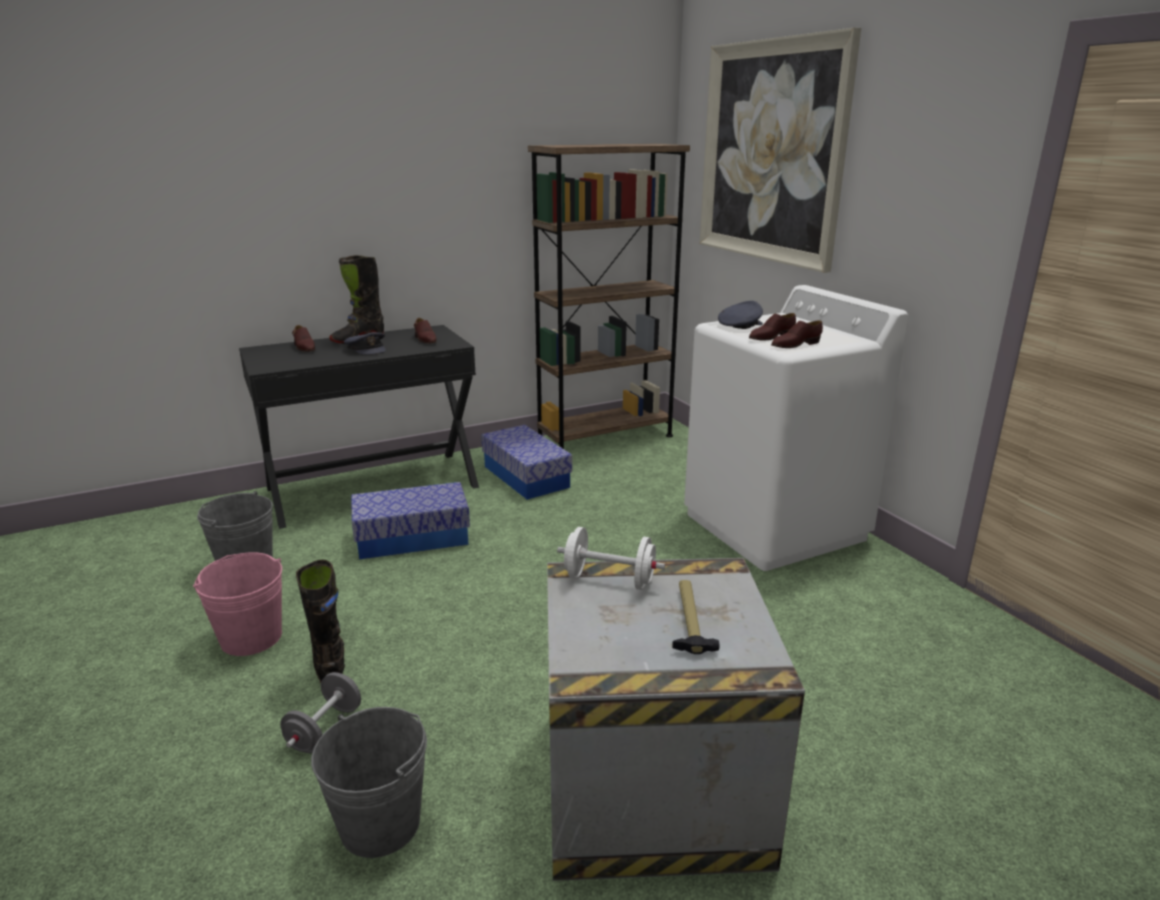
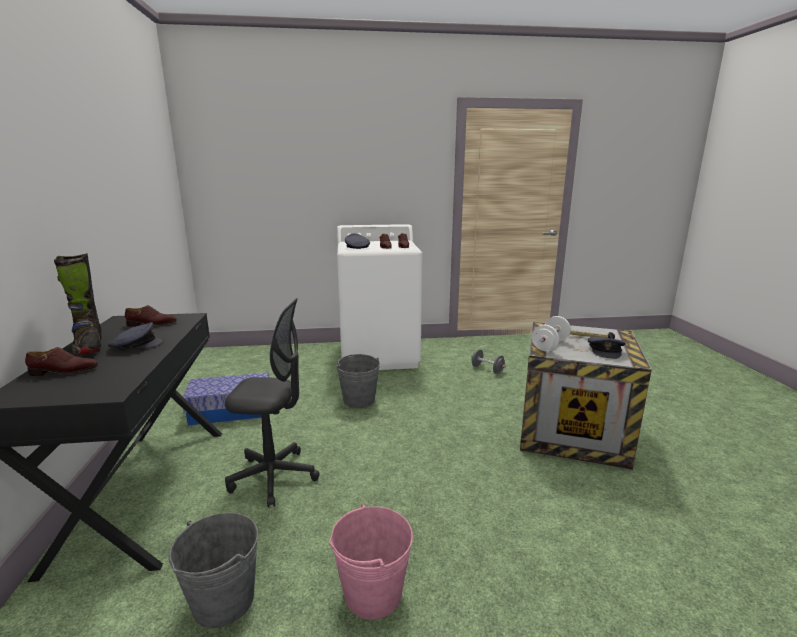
camera: 70 degrees left, 5 degrees down
(324, 729) = (514, 545): grey dumbbell -> grey dumbbell (487, 369)
(330, 662) = (434, 538): black boot -> none
(380, 823) = (602, 524): grey bucket -> grey bucket (359, 400)
(412, 538) = (274, 477): storage box -> grey office chair
(605, 437) = (210, 372): brown bookcase -> none
(620, 642) = (605, 351): none -> grey cap
(771, 152) = (285, 154): picture -> none

